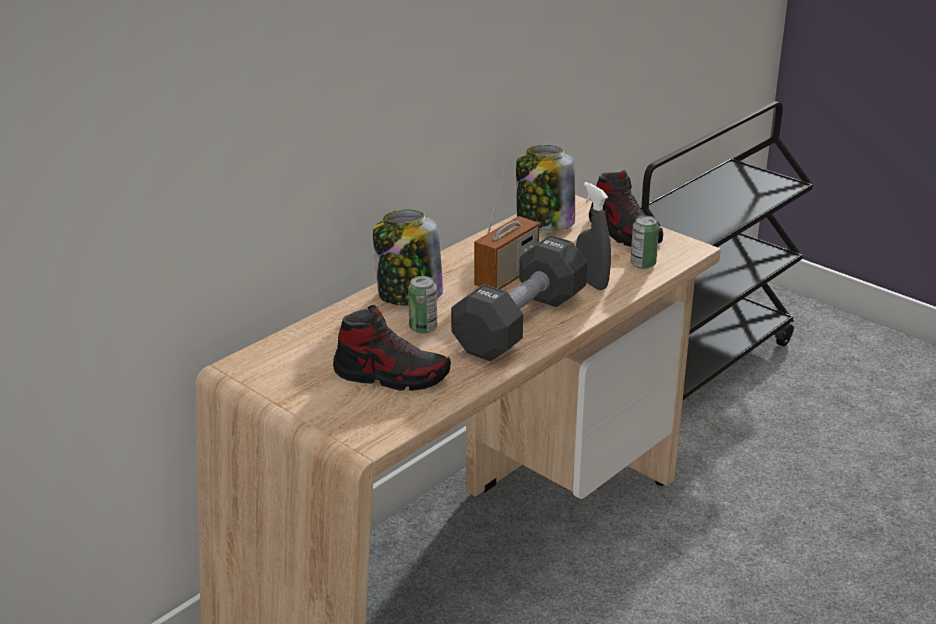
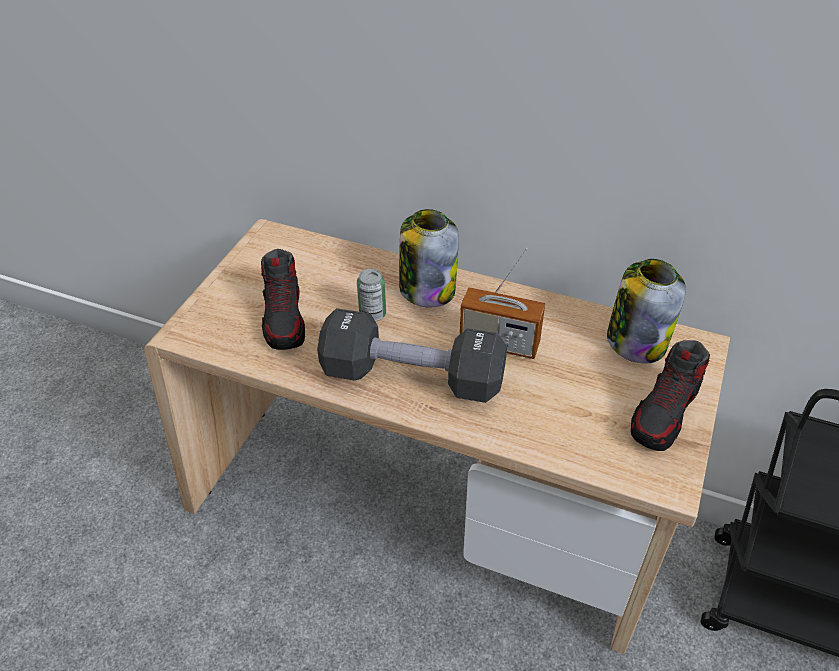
camera: 70 degrees right, 15 degrees up
(591, 283) = (527, 411): grey spray bottle -> none
(643, 264) = (599, 446): can -> none

